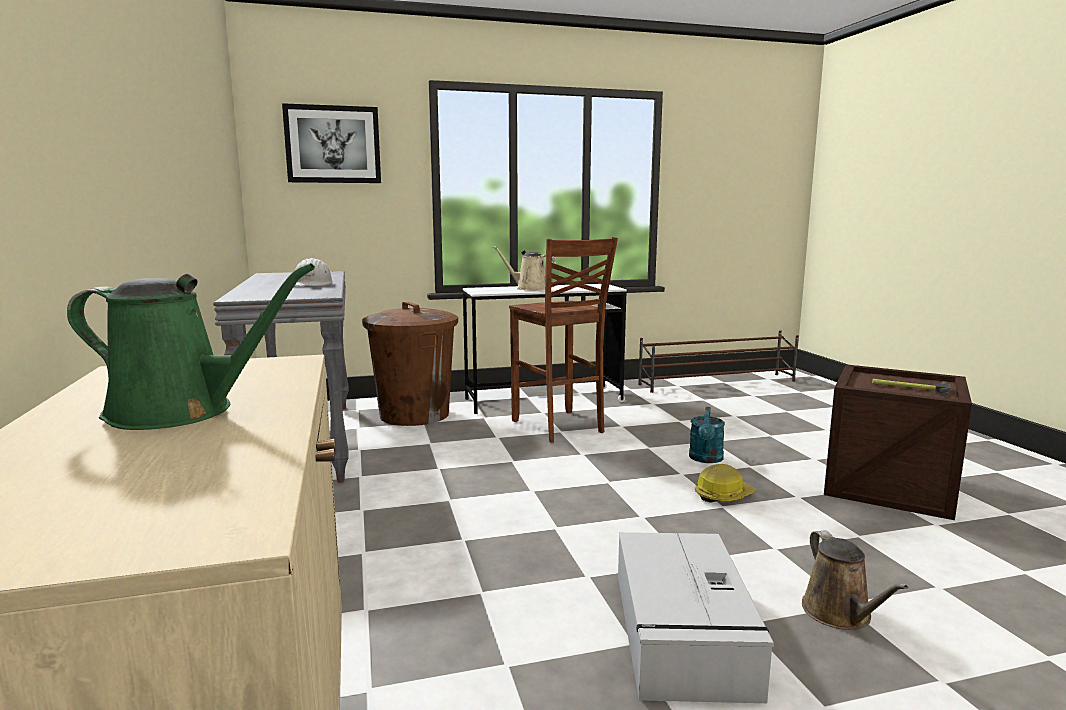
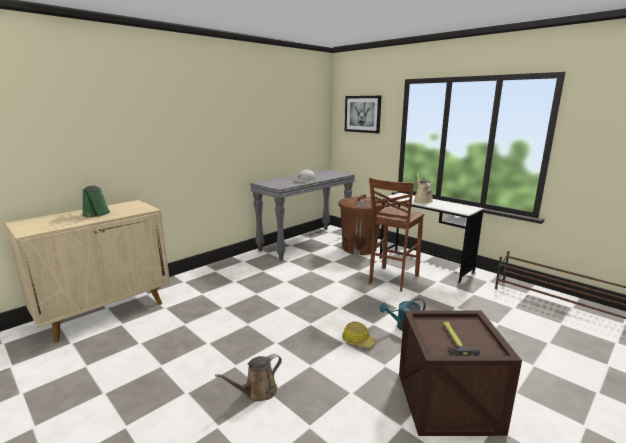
camera: 60 degrees right, 5 degrees up
(682, 633) = (219, 352): grey storage box -> none

